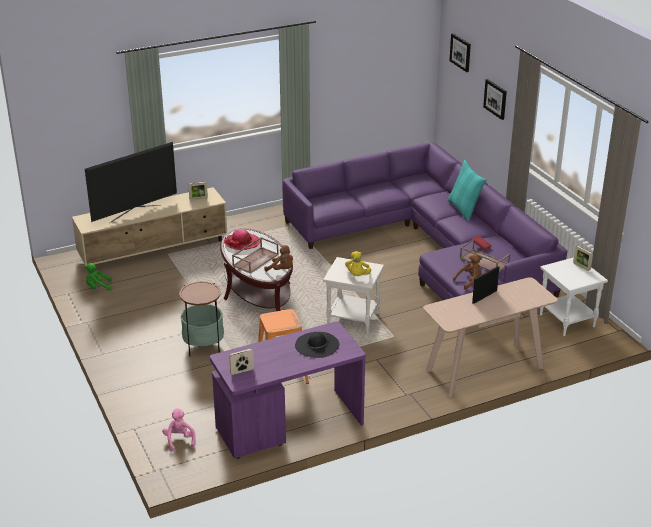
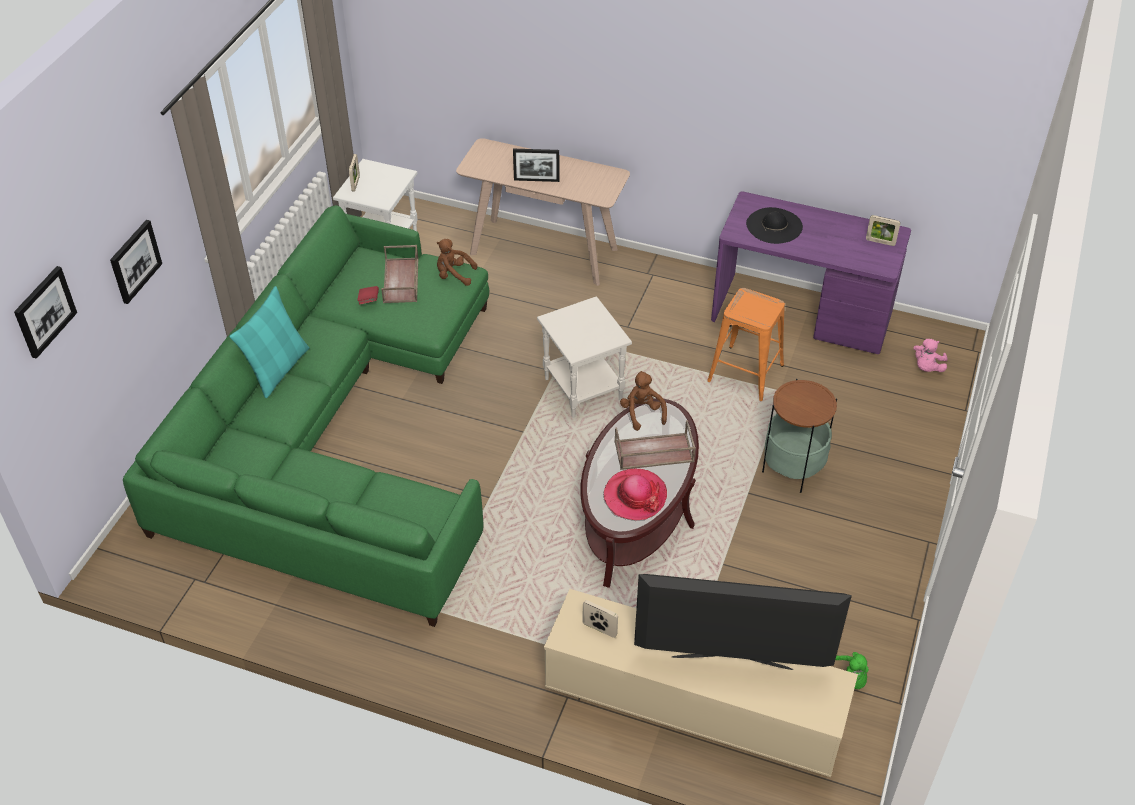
camera: 135 degrees left, 15 degrees up
(357, 275) = (588, 320): yellow plush toy -> none
(429, 246) = (334, 433): purple sofa -> green sofa

